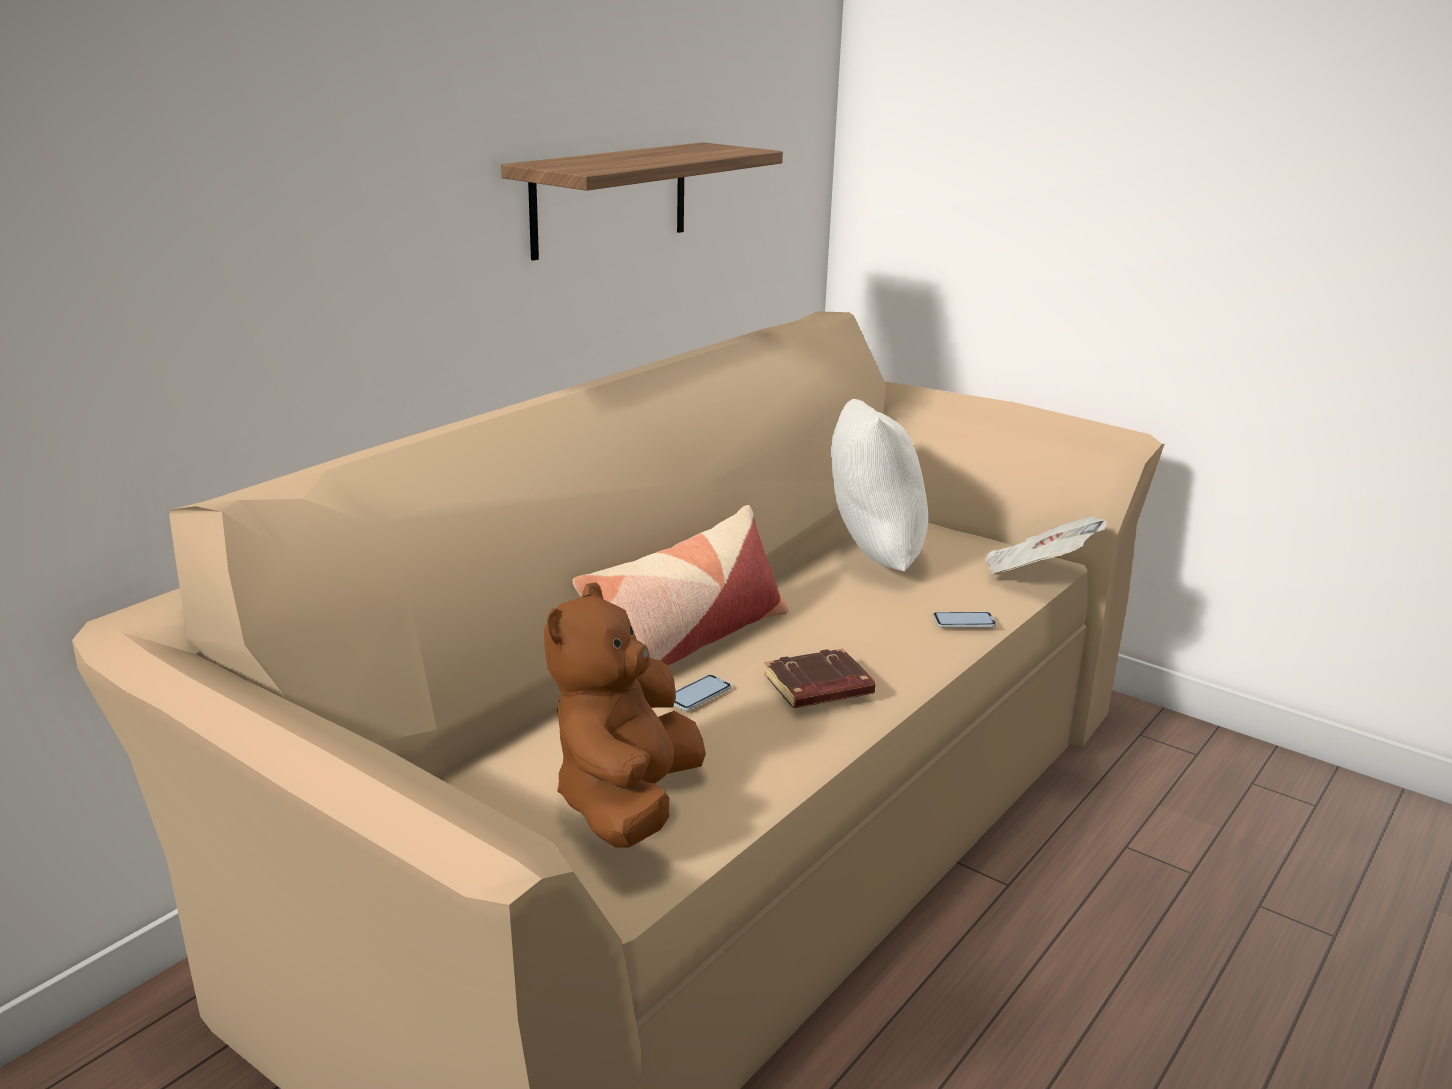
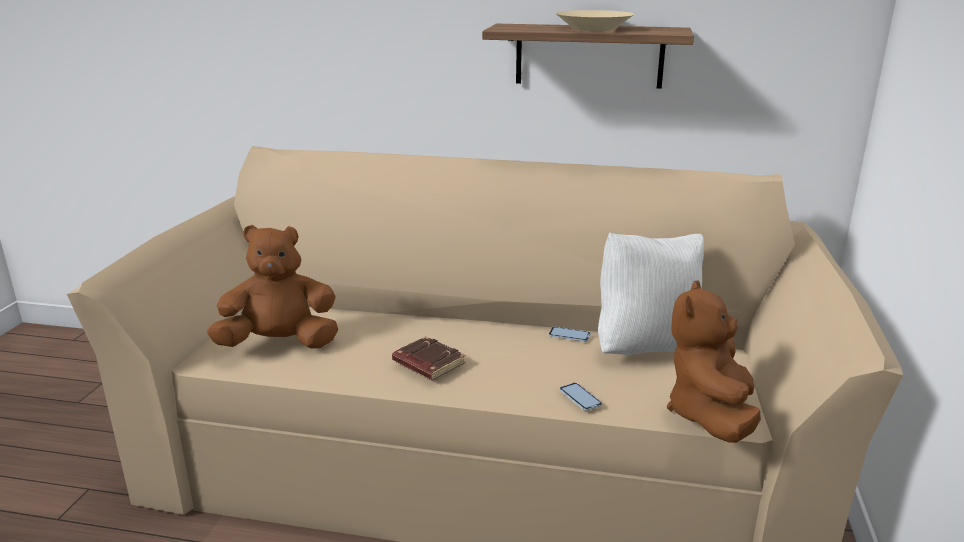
camera: 65 degrees right, 0 degrees up
(659, 156) = (593, 29): none -> beige bowl
(687, 643) = (452, 319): pillow -> none
(698, 694) = (393, 334): phone -> phone (569, 335)
(1036, 573) = (710, 416): newspaper -> brown plush toy

